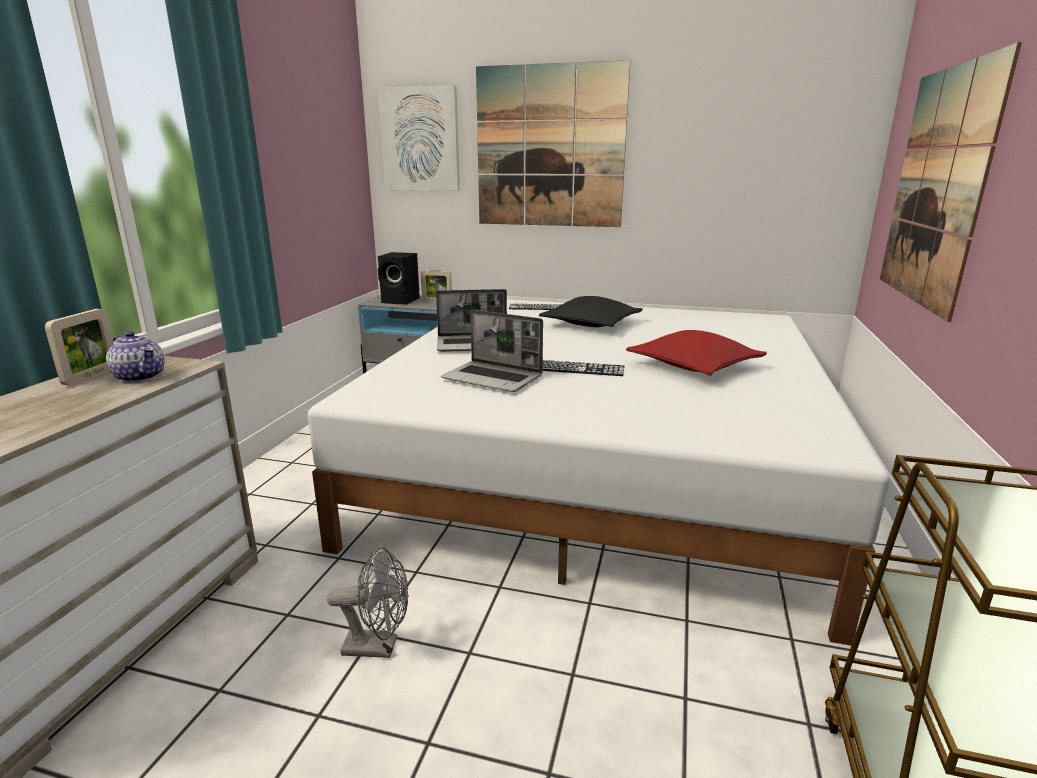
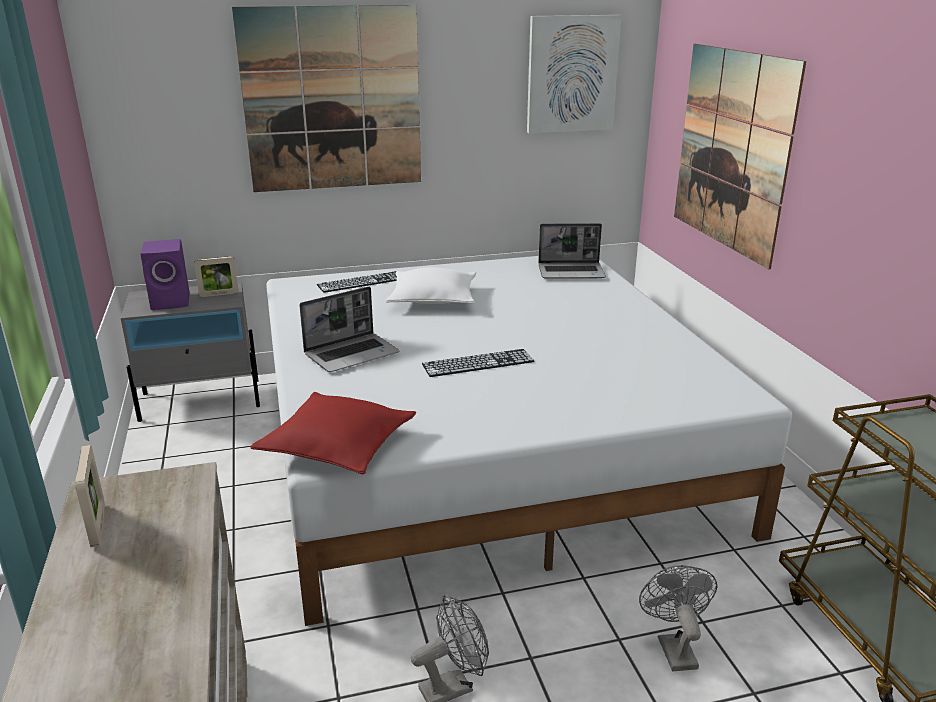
camera: 30 degrees left, 5 degrees up
(140, 377) = (160, 509): teapot -> none
(401, 301) = (172, 301): black speaker -> purple speaker
(420, 140) = (161, 95): picture -> picture (572, 74)
(493, 378) = (426, 394): laptop -> laptop (572, 272)
(591, 324) = (433, 298): black pillow -> white pillow
(626, 709) = (673, 647): none -> grey fan
(694, 366) = (577, 335): red pillow -> red pillow (337, 446)

